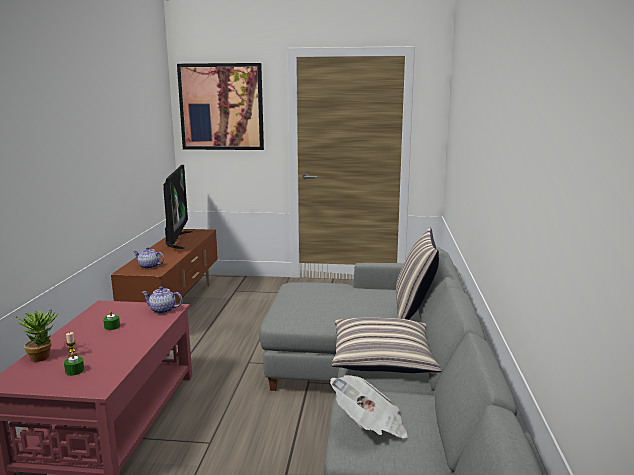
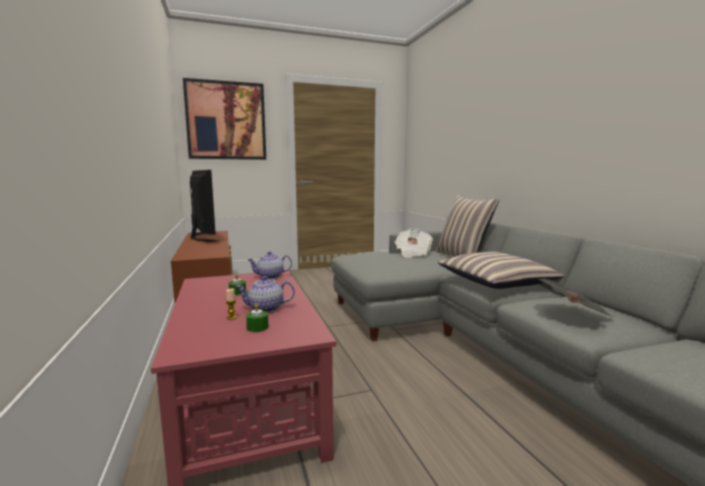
camera: 25 degrees left, 5 degrees down
(42, 356) = (193, 323): potted plant -> none
(149, 266) = (204, 253): teapot -> teapot (265, 308)
(363, 294) = (412, 253): none -> newspaper

